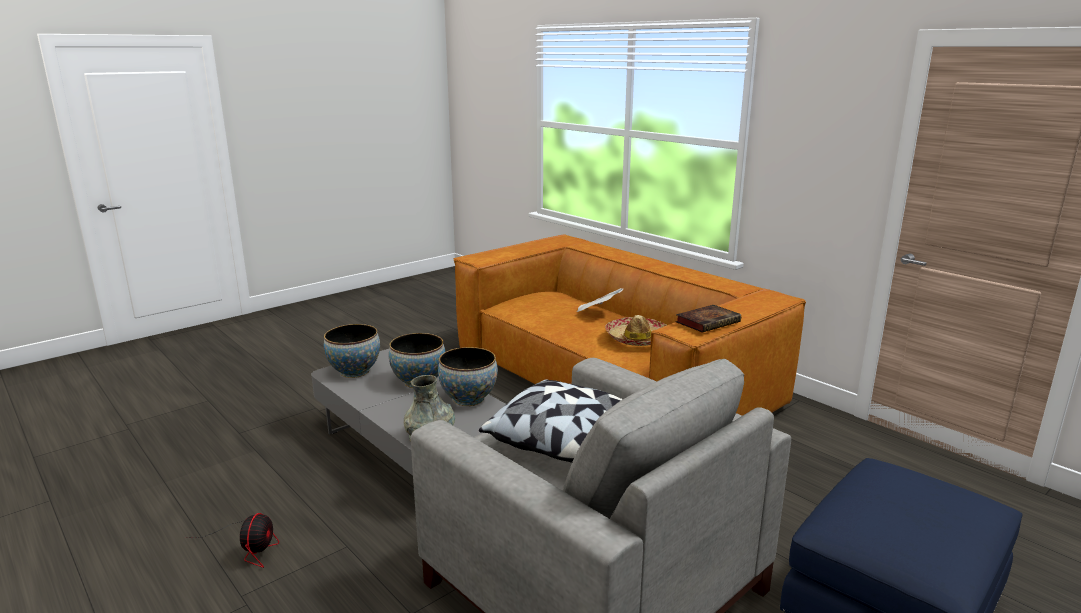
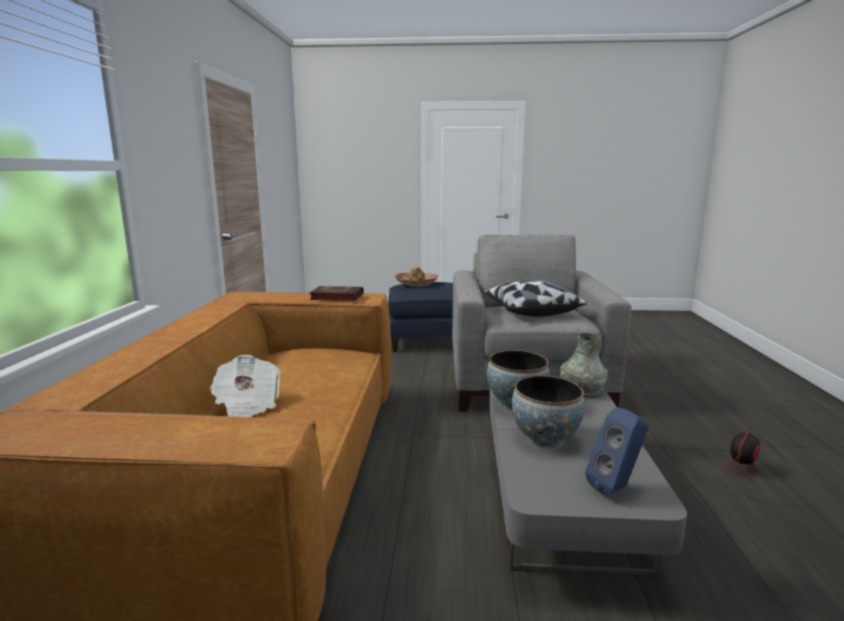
camera: 135 degrees left, 5 degrees down
(354, 371) = (616, 488): bowl -> blue speaker
(636, 339) = (307, 368): hat -> hat (416, 283)

